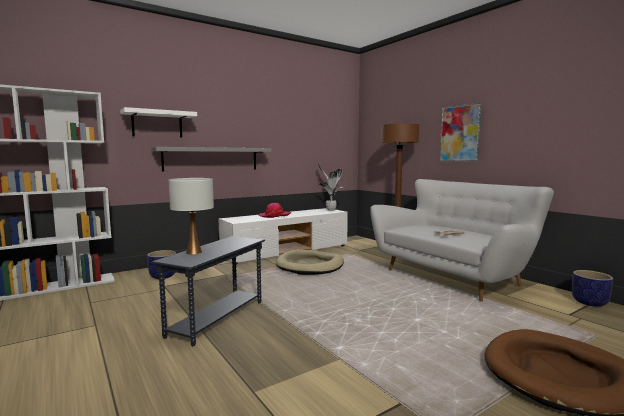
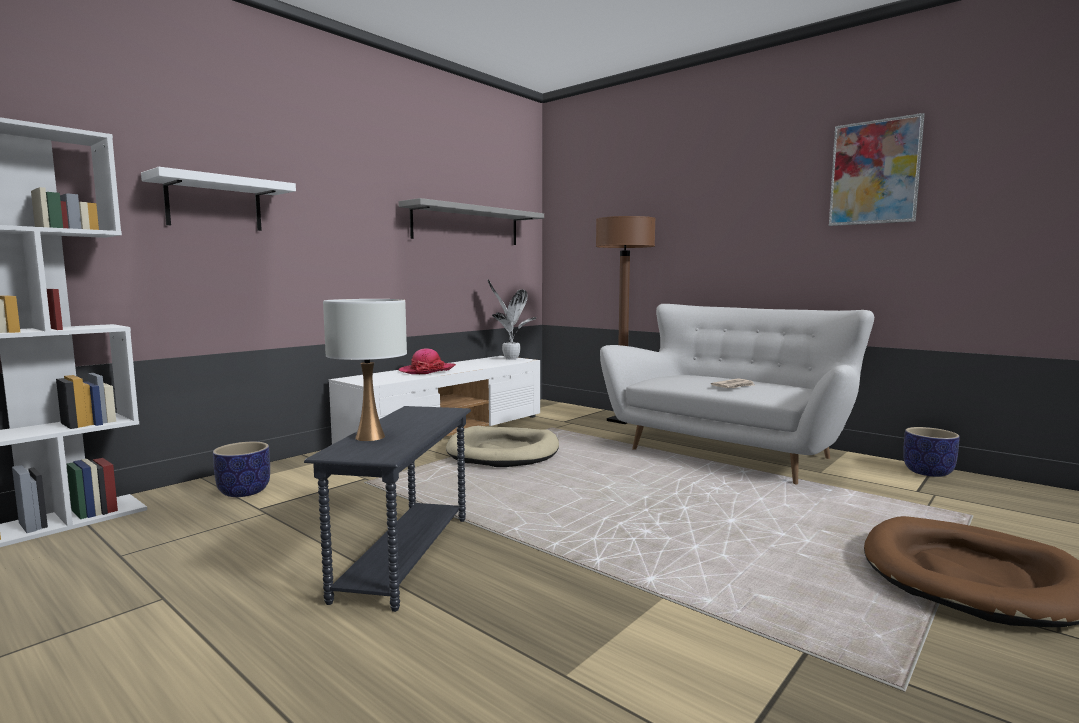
camera: 15 degrees left, 0 degrees up
(211, 159) = (314, 271): grey shelf -> grey shelf (467, 225)
(460, 133) = (721, 233): picture -> picture (874, 172)

